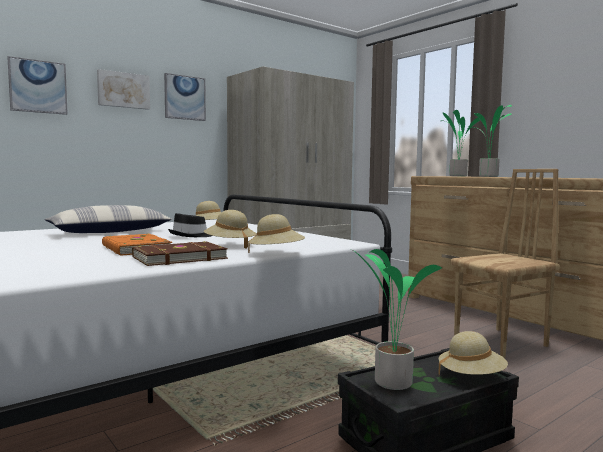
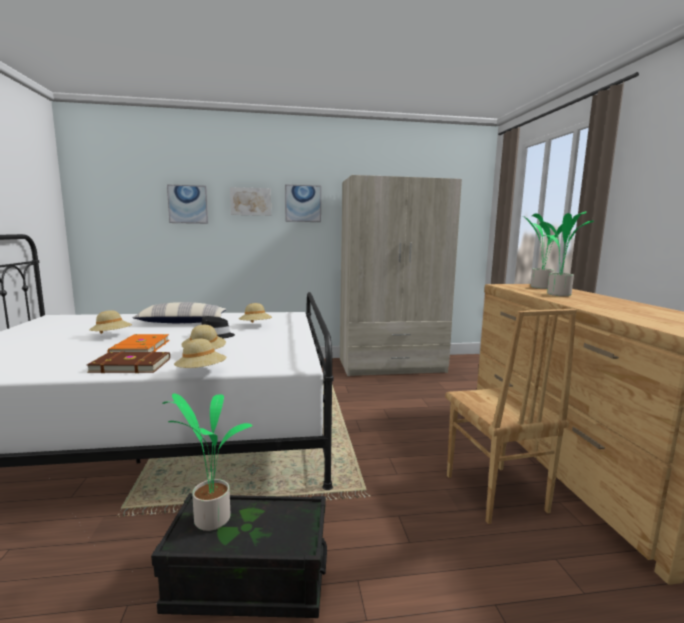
camera: 30 degrees right, 5 degrees up
(471, 376) = (284, 539): beige hat -> beige hat (112, 336)
(502, 343) = (494, 494): brown chair -> brown chair turned 75 degrees clockwise

